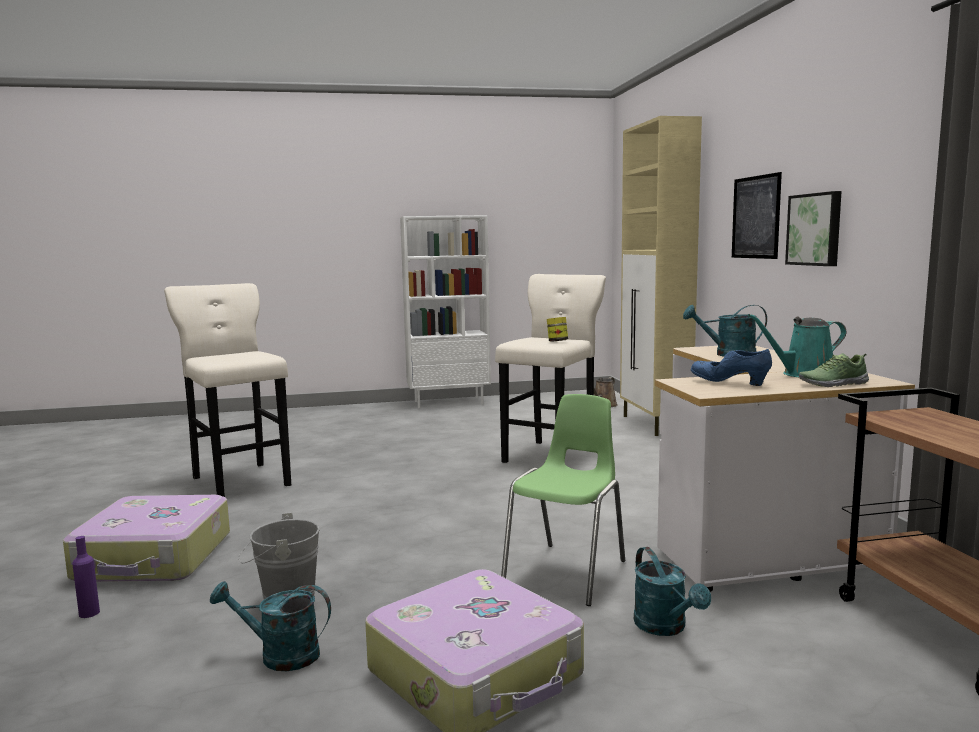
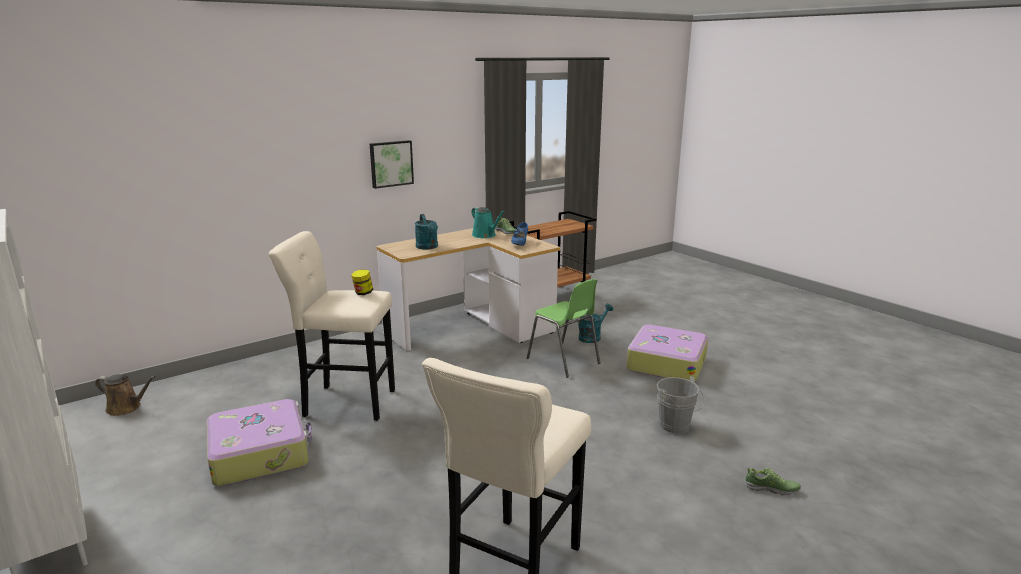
camera: 115 degrees left, 10 degrees up
(89, 613) = (771, 489): purple bottle -> shoe
(154, 557) = (697, 511): suitcase -> suitcase (260, 453)
(279, 655) = (713, 407): turquoise watering can -> none
(567, 572) = (564, 361): green chair -> green chair turned 135 degrees counterclockwise
(654, 424) = (227, 372): beige cabinet -> none
(756, 217) = (325, 160): picture -> none

